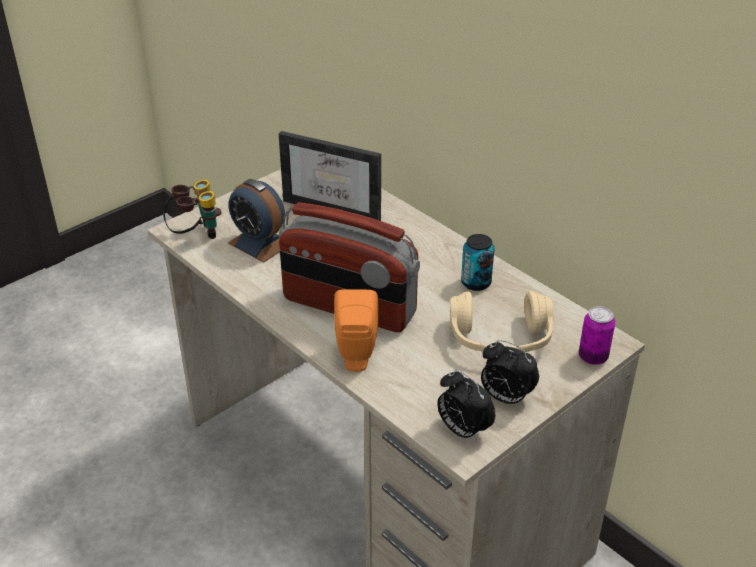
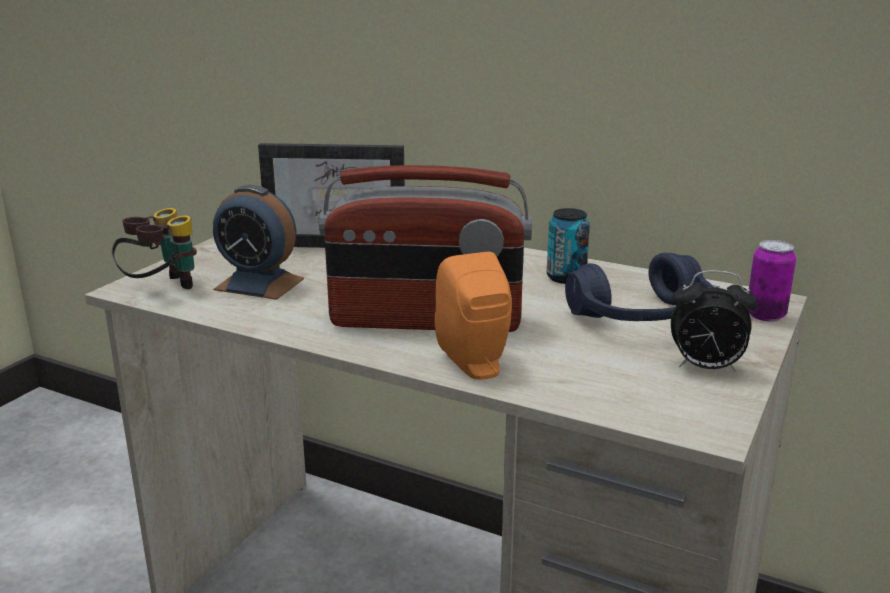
camera: 20 degrees left, 15 degrees down
(462, 430) = (685, 409): alarm clock -> none
(500, 339) = (643, 318): beige headphones -> blue headphones

